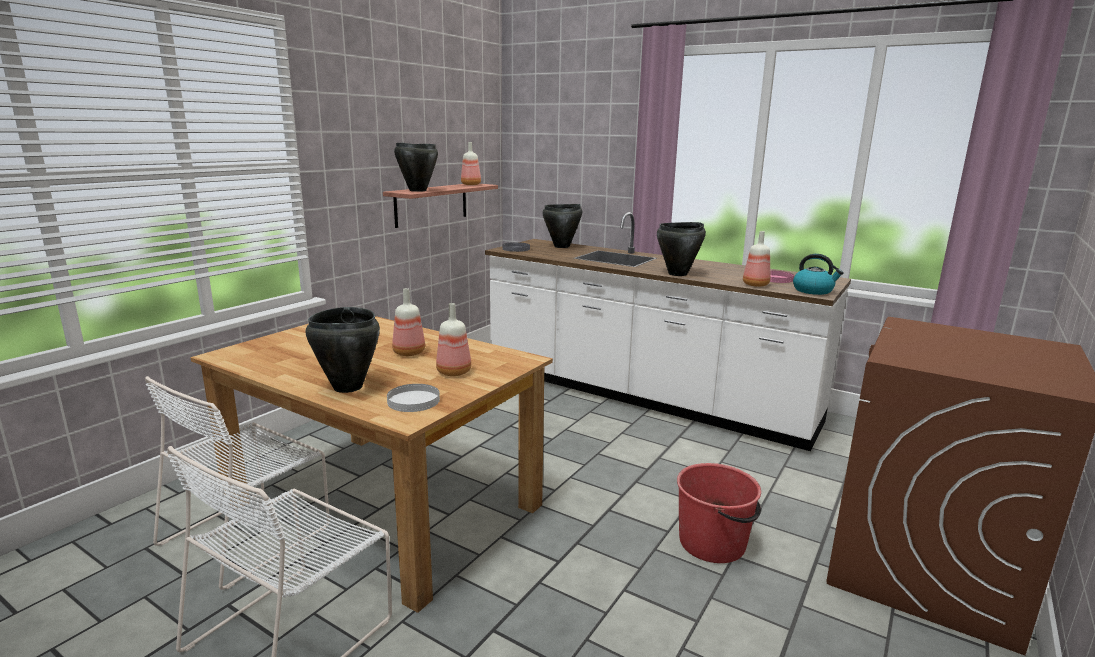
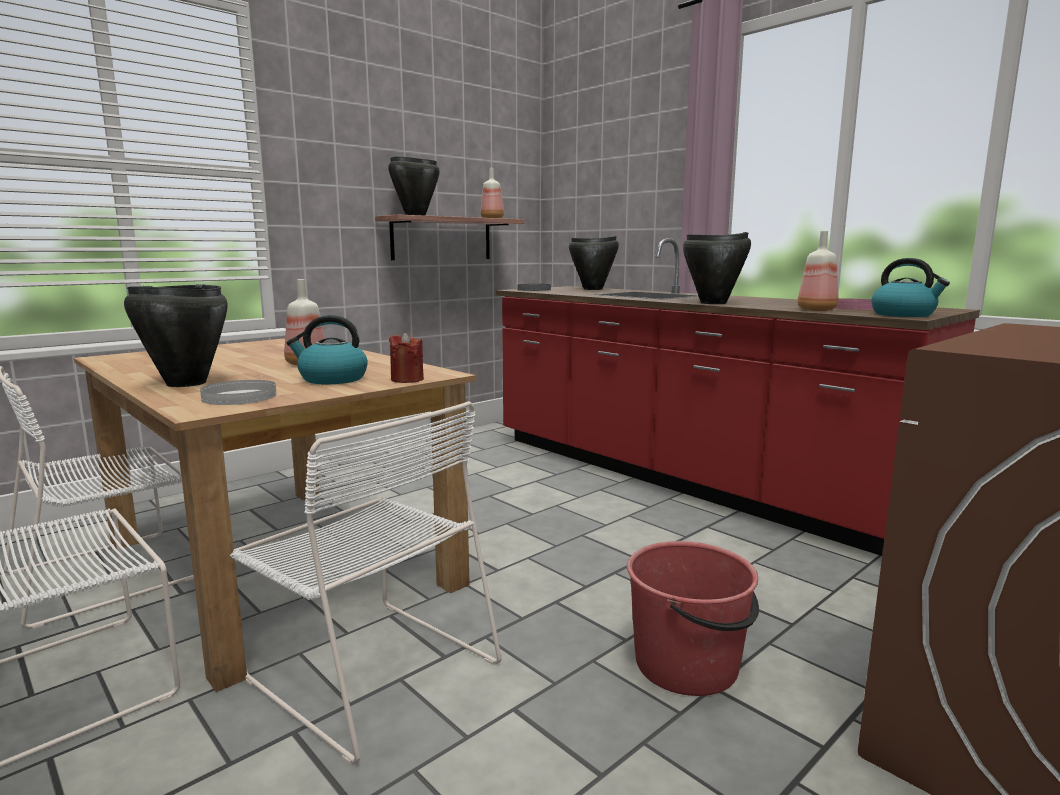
camera: 15 degrees right, 5 degrees down
(455, 372) = (332, 379): bottle -> kettle
(511, 368) = (407, 379): none -> red candle
(512, 577) = (368, 667): none -> white chair
(644, 396) = (682, 478): white counter -> red counter

